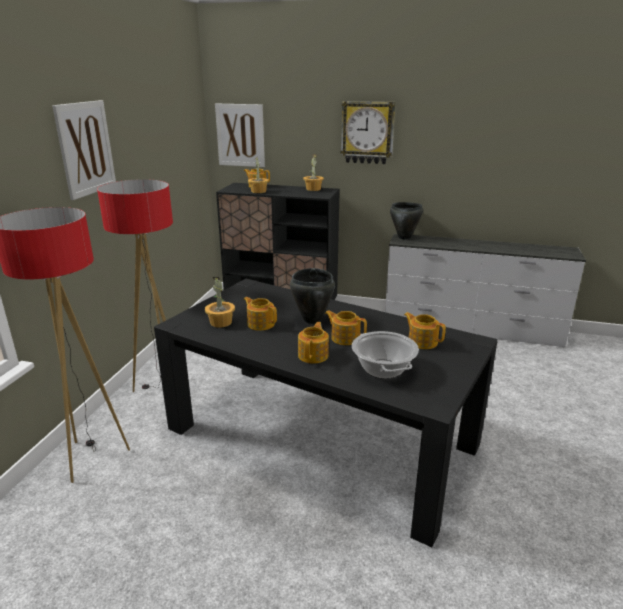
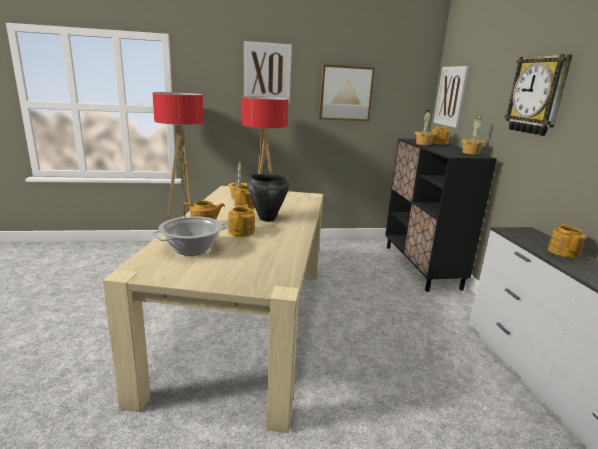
camera: 65 degrees right, 5 degrees down
(154, 153) = (346, 93): none -> picture
(320, 437) = (245, 322): black dining table -> beige dining table
(404, 237) = (529, 232): black cooking pot -> none
(422, 341) = (257, 261): teapot -> teapot (563, 252)

